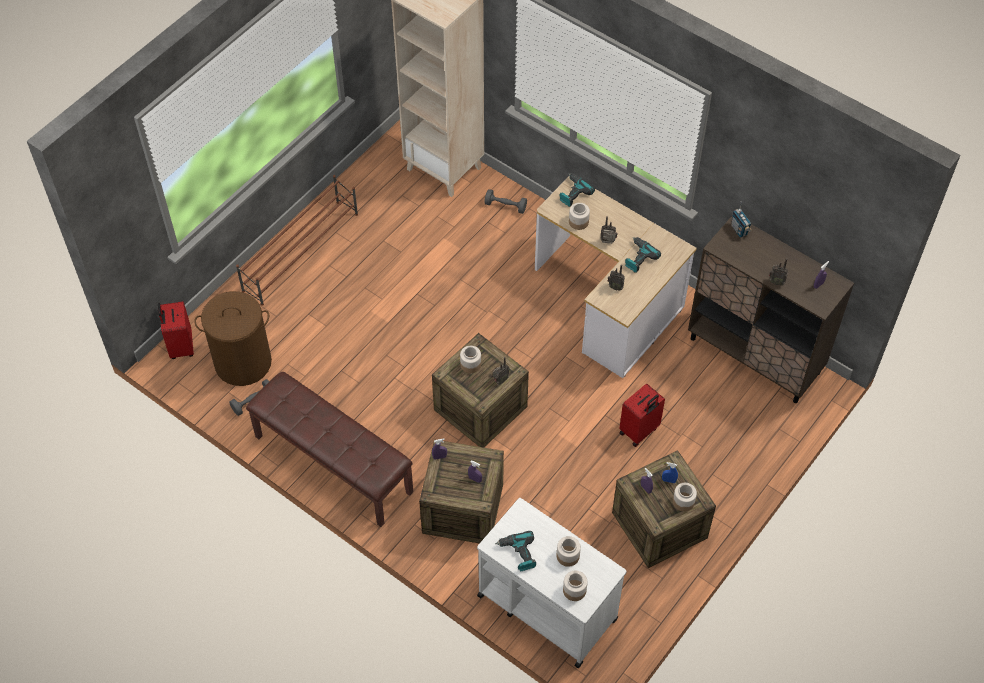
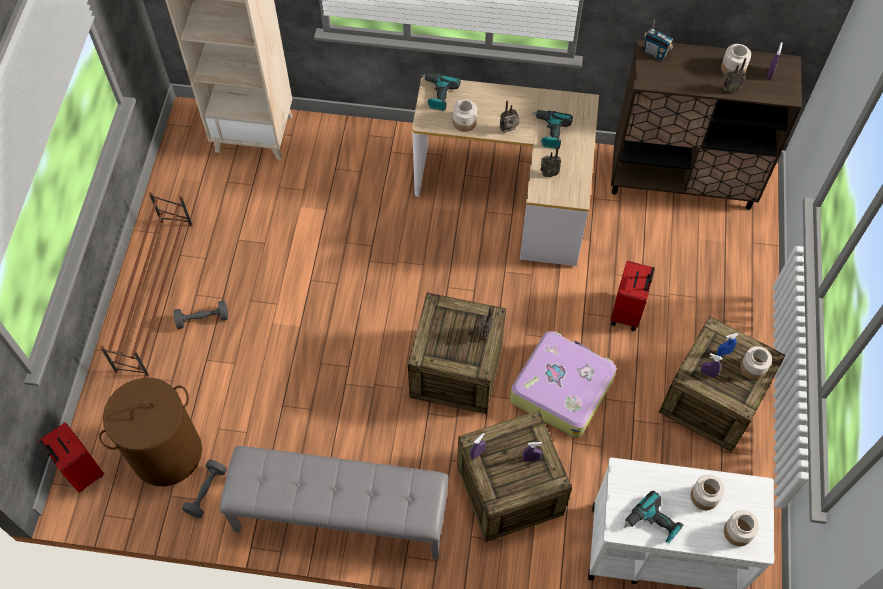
camera: 30 degrees left, 5 degrees up
(332, 464) = (340, 517): brown bench -> grey bench
(470, 364) = (441, 332): jar -> jar (733, 69)
(505, 206) = (343, 144): grey dumbbell -> grey dumbbell (203, 319)
(549, 459) = (561, 388): none -> suitcase

